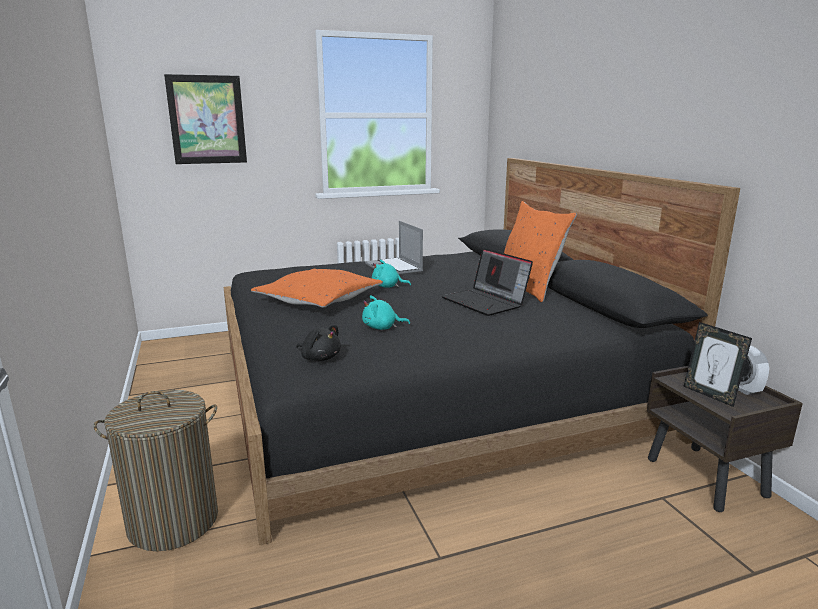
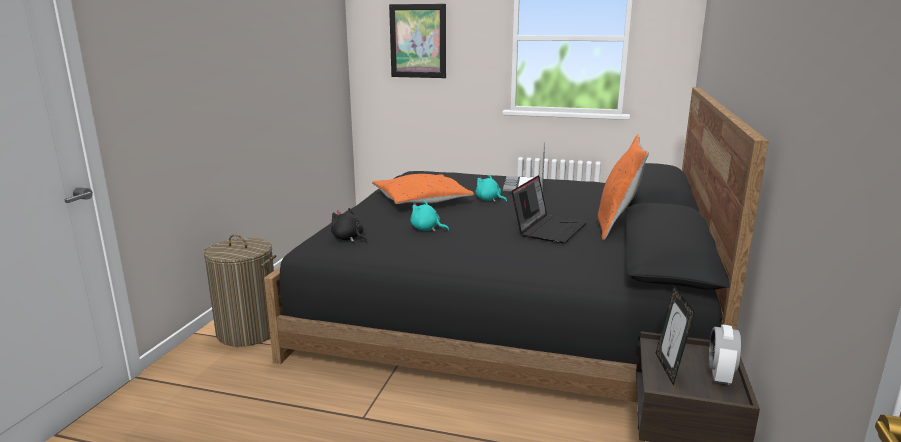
camera: 35 degrees right, 0 degrees up
(320, 358) = (348, 238): black plush toy -> black plush toy turned 150 degrees clockwise
(486, 302) = (548, 229): laptop -> laptop turned 150 degrees counterclockwise

